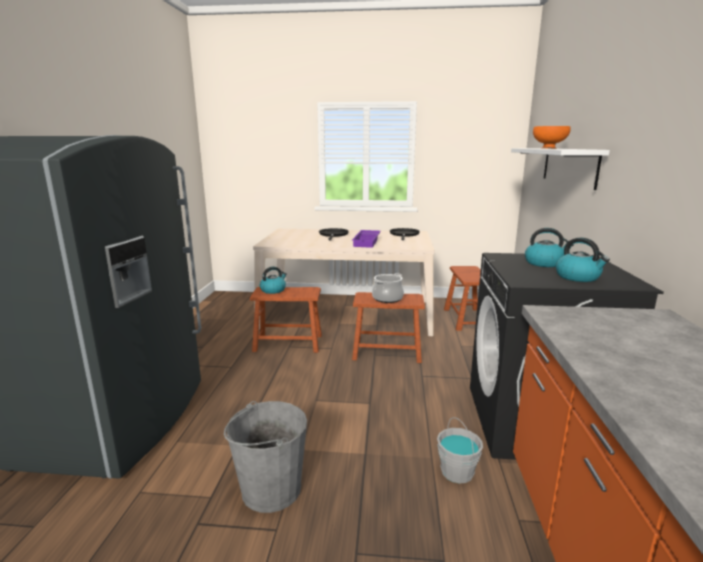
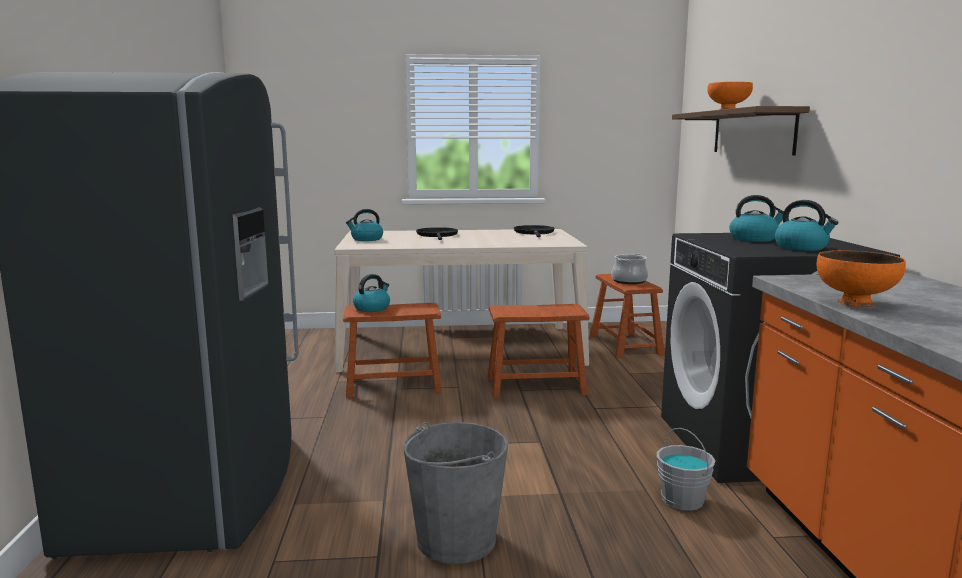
camera: 10 degrees left, 5 degrees down
(282, 237) = (366, 239): none -> kettle
(367, 242) = (491, 241): purple tray -> none
(387, 298) = (536, 310): cooking pot -> cooking pot (629, 281)
(569, 166) = (752, 132): white shelf -> brown shelf
(590, 352) = (854, 303): none -> orange bowl

